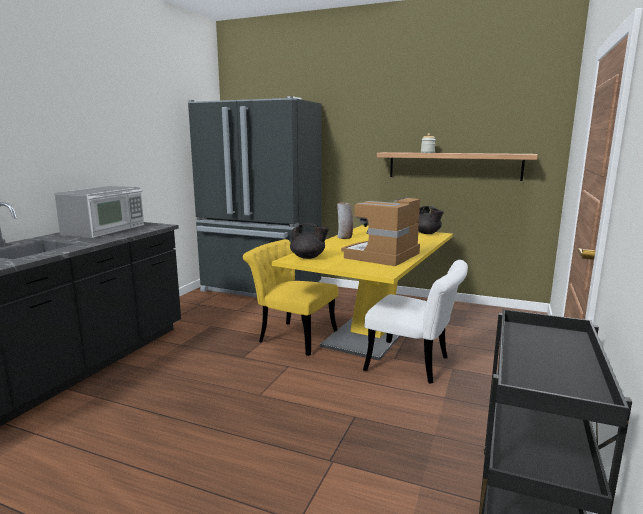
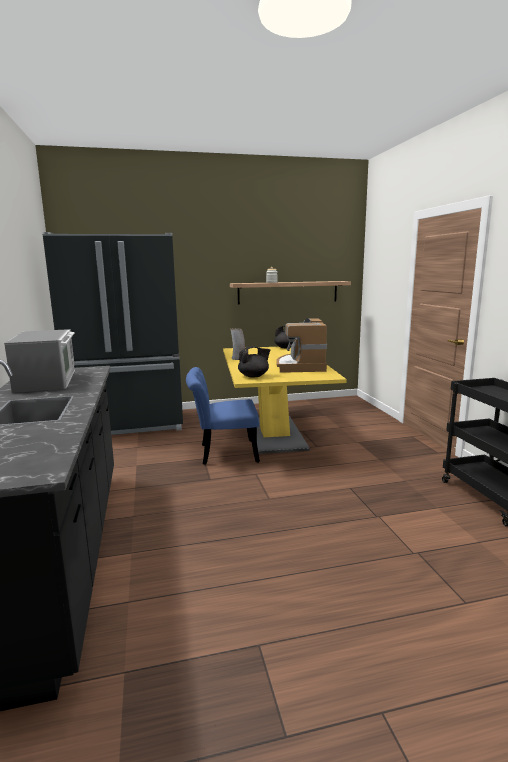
camera: 35 degrees left, 0 degrees up
(292, 336) = (222, 453): yellow chair -> blue chair
(414, 365) = (335, 446): white chair -> none

